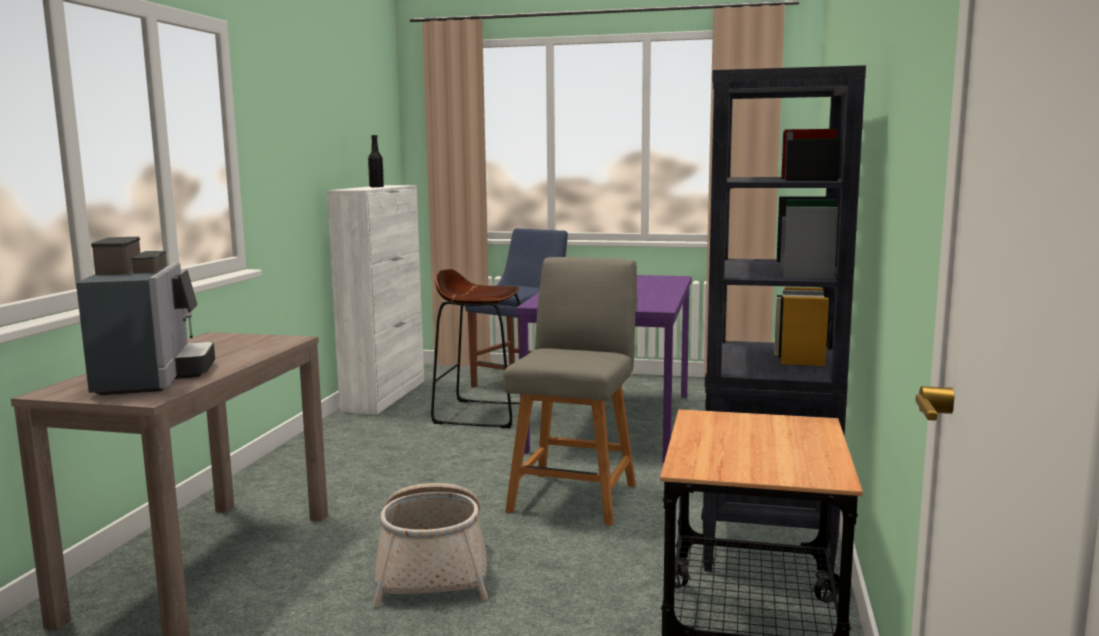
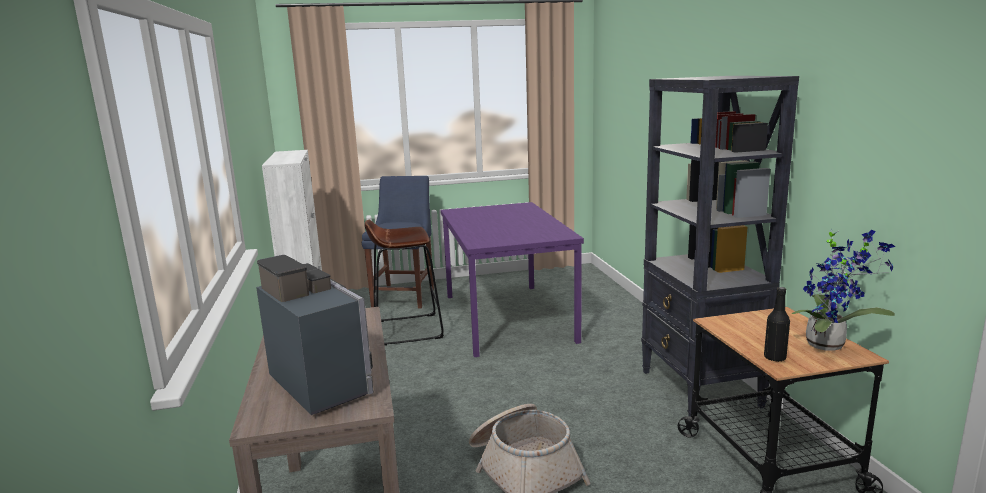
camera: 25 degrees left, 5 degrees up
(376, 187) = (290, 156): black bottle -> black bottle (774, 357)
(574, 496) = (550, 384): grey chair -> none
(809, 462) = (830, 345): none -> potted plant

